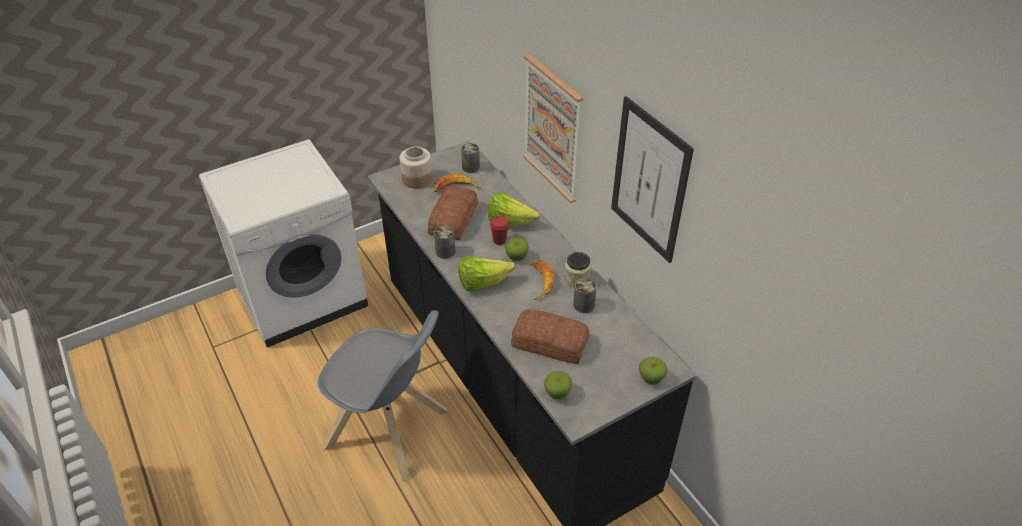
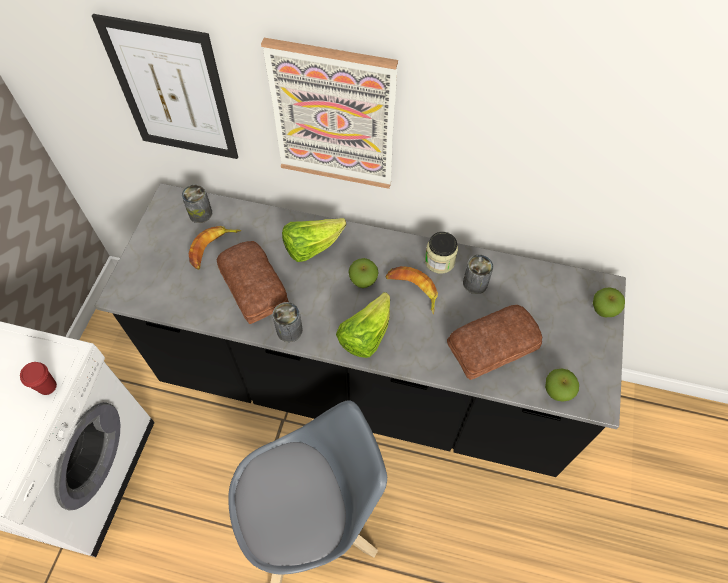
camera: 45 degrees left, 15 degrees up
(416, 179) = (158, 269): jar -> none
(499, 240) = (326, 275): red cup -> red cup (47, 386)
(649, 181) = (544, 118): picture -> picture (172, 91)

